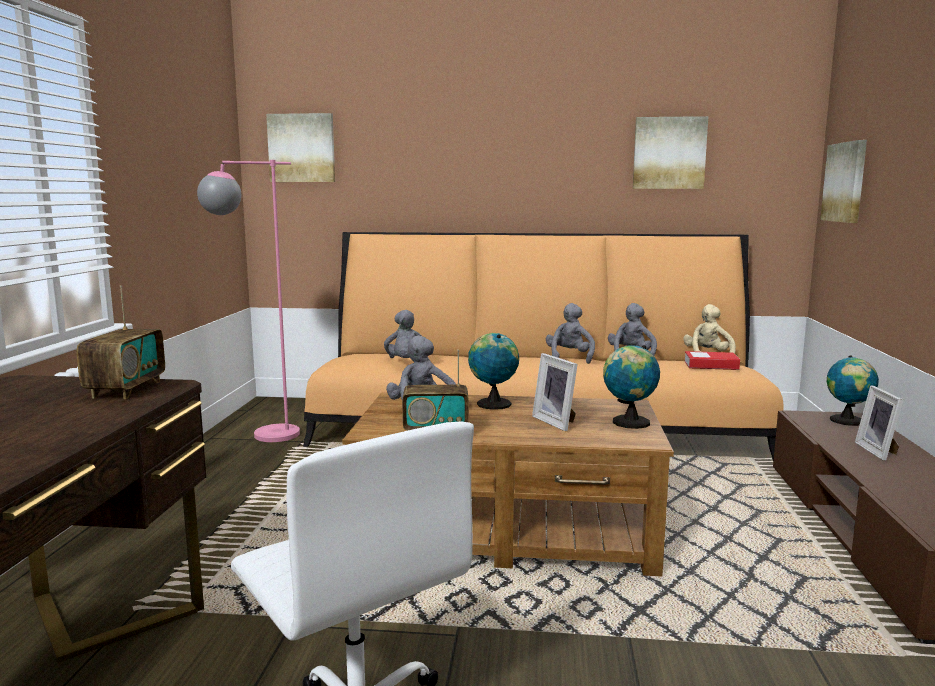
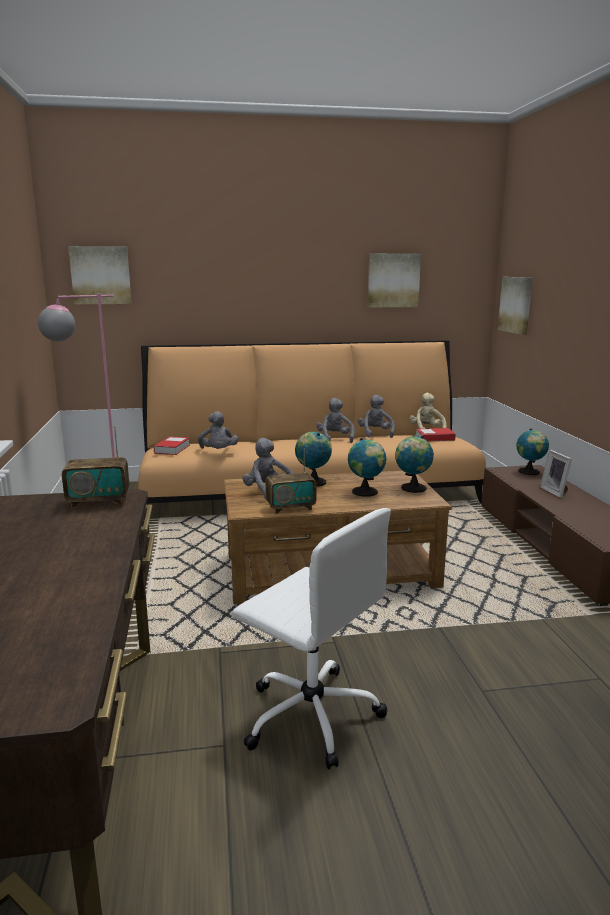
camera: 15 degrees left, 5 degrees up
(126, 389) = (98, 501): radio -> radio turned 90 degrees clockwise
(355, 356) = (172, 449): none -> book
(557, 422) = (366, 492): picture frame -> globe

